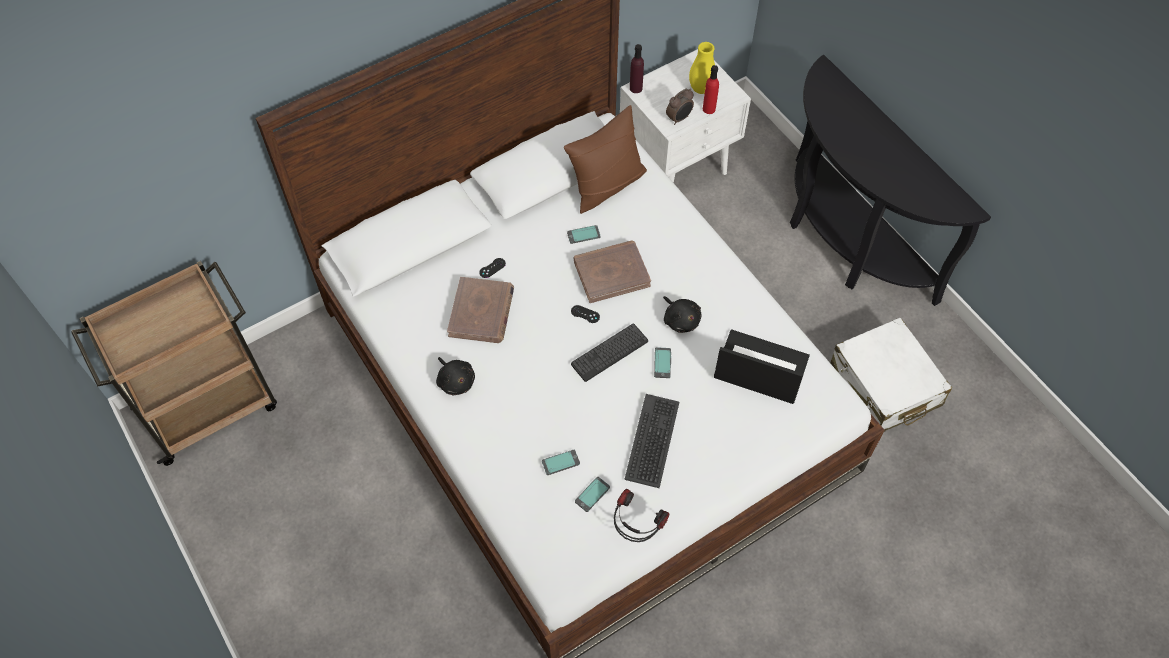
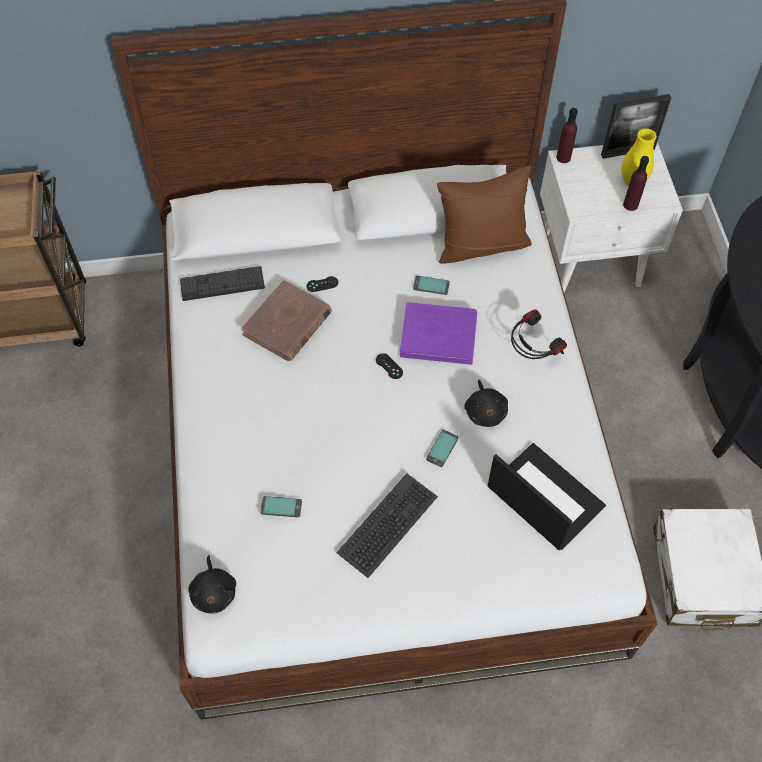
camera: 25 degrees right, 0 degrees up
(456, 381) = (225, 381): black plush toy -> black plush toy (214, 592)
(592, 494) = (295, 554): phone -> none
(609, 353) = (392, 415): keyboard -> keyboard (222, 284)
(611, 273) = (438, 335): brown book -> purple book
(636, 527) = (322, 609): headphones -> headphones (532, 352)
(679, 118) = (593, 204): alarm clock -> none
(684, 65) = (627, 152): none -> picture frame
(709, 109) = (630, 205): red bottle -> purple bottle

